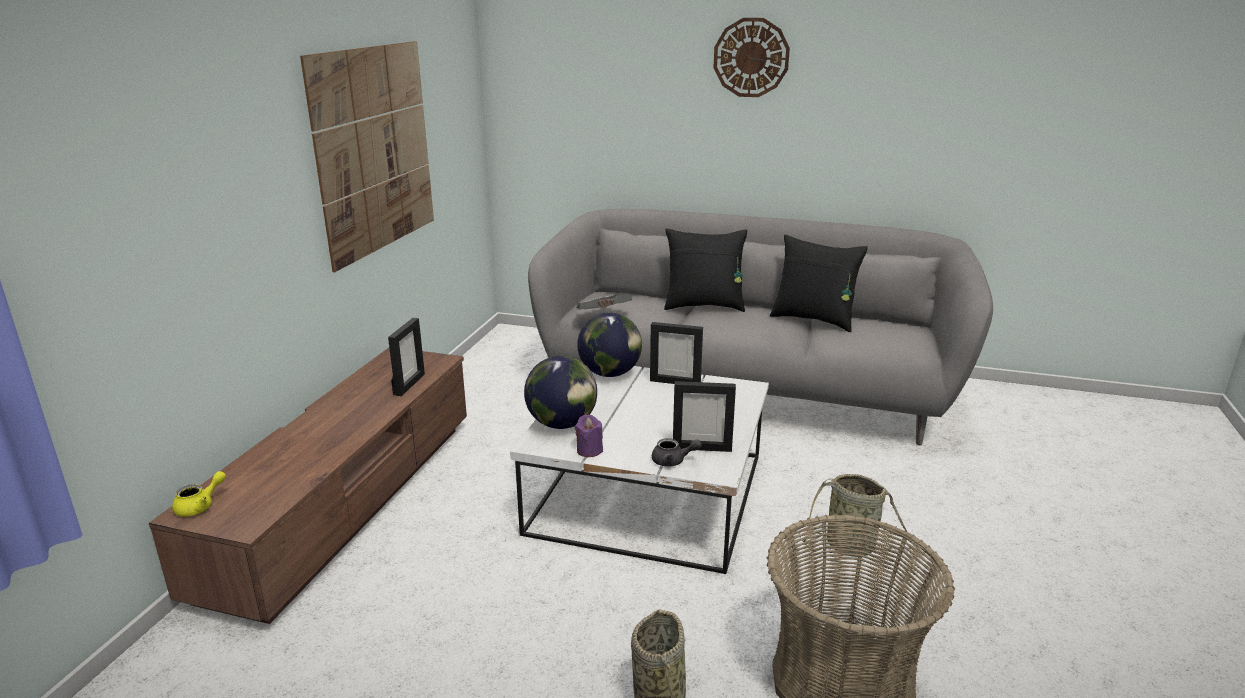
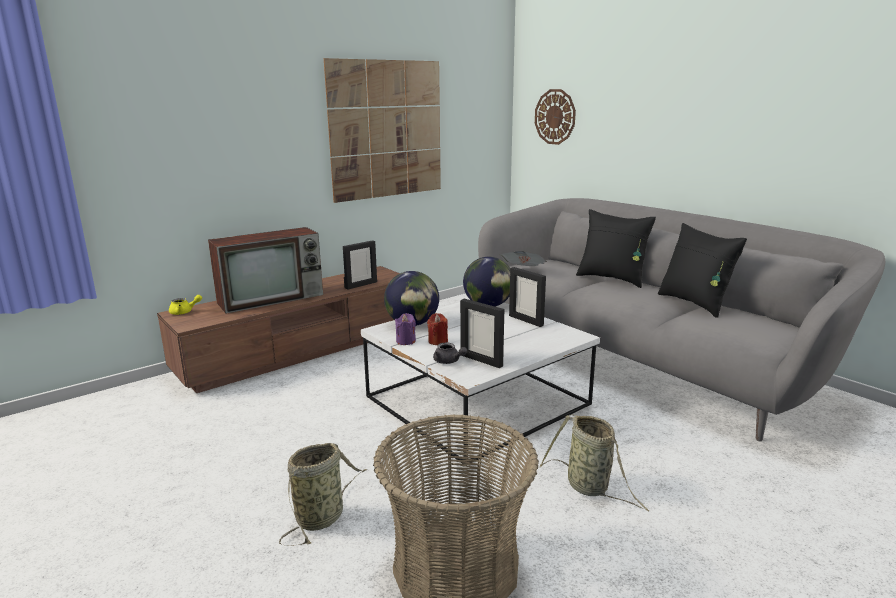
camera: 35 degrees right, 5 degrees down
(312, 441) = (272, 298): none -> television
(624, 438) = (438, 341): none -> red candle
(751, 57) = (696, 71): wall clock -> wall clock (555, 117)

